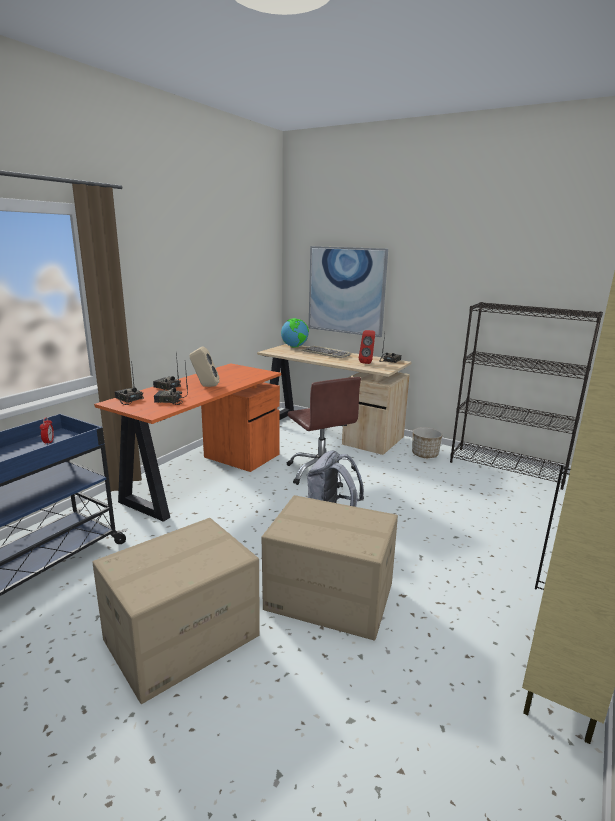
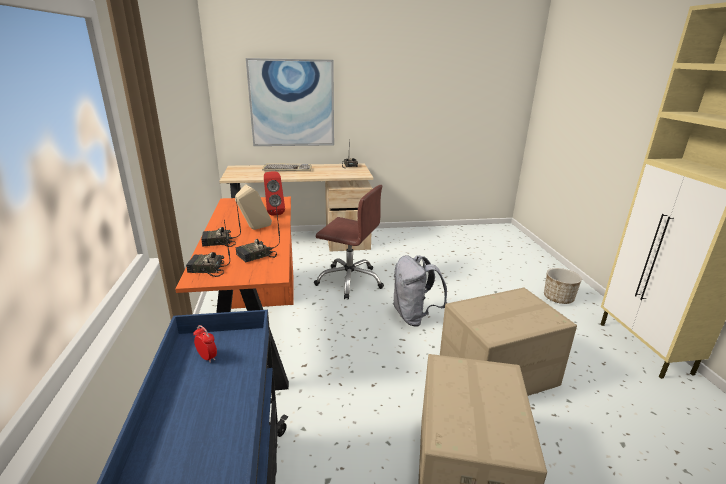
camera: 40 degrees left, 5 degrees up
(294, 347) = (244, 168): globe -> none
(367, 363) = (337, 171): red speaker -> red speaker (274, 212)
(425, 455) = (396, 239): planter -> planter (558, 298)
(508, 467) = (453, 231): black bookcase -> none

